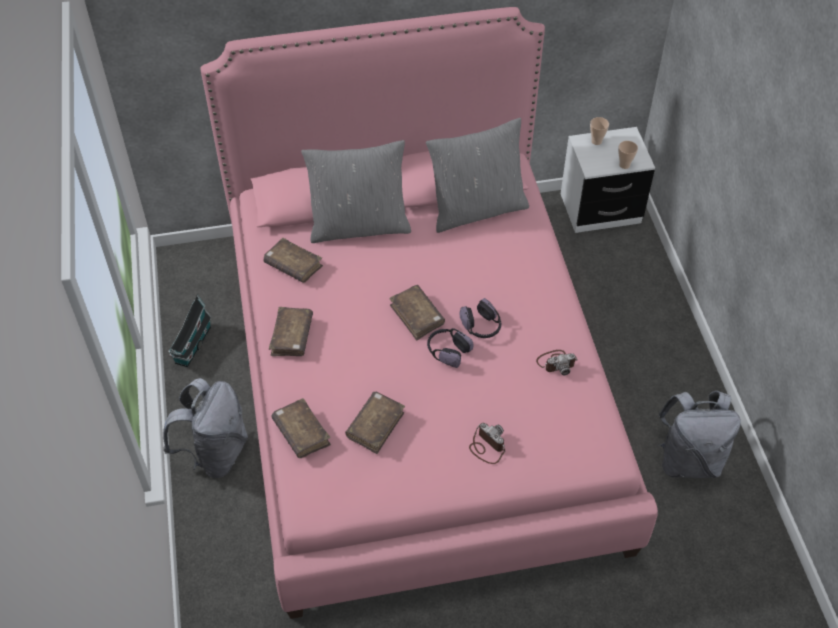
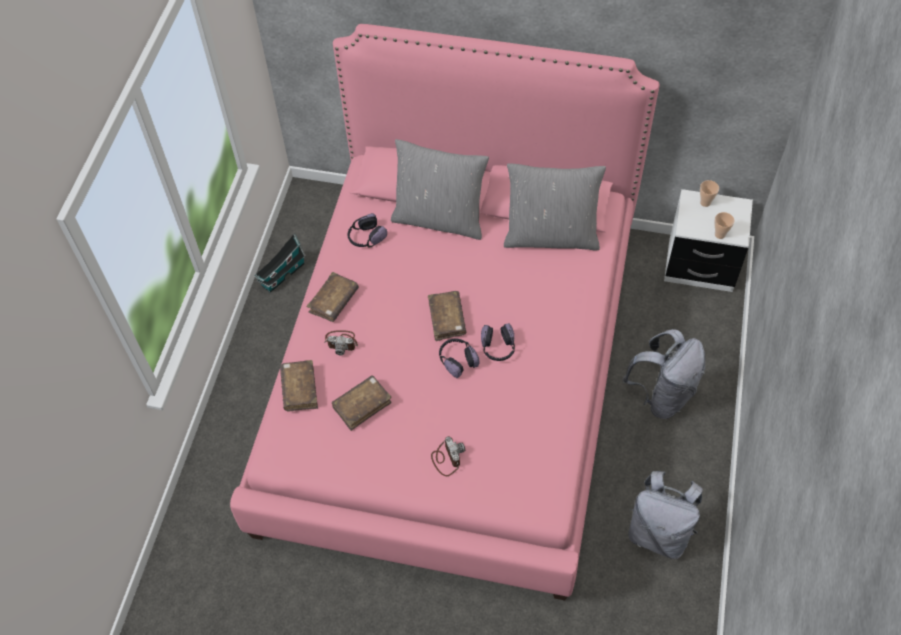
camera: 25 degrees right, 5 degrees up
(215, 453) = (258, 375): grey backpack -> grey backpack (662, 395)
(293, 265) = (366, 237): brown book -> headphones
(556, 363) = (547, 404): camera -> camera (342, 342)

